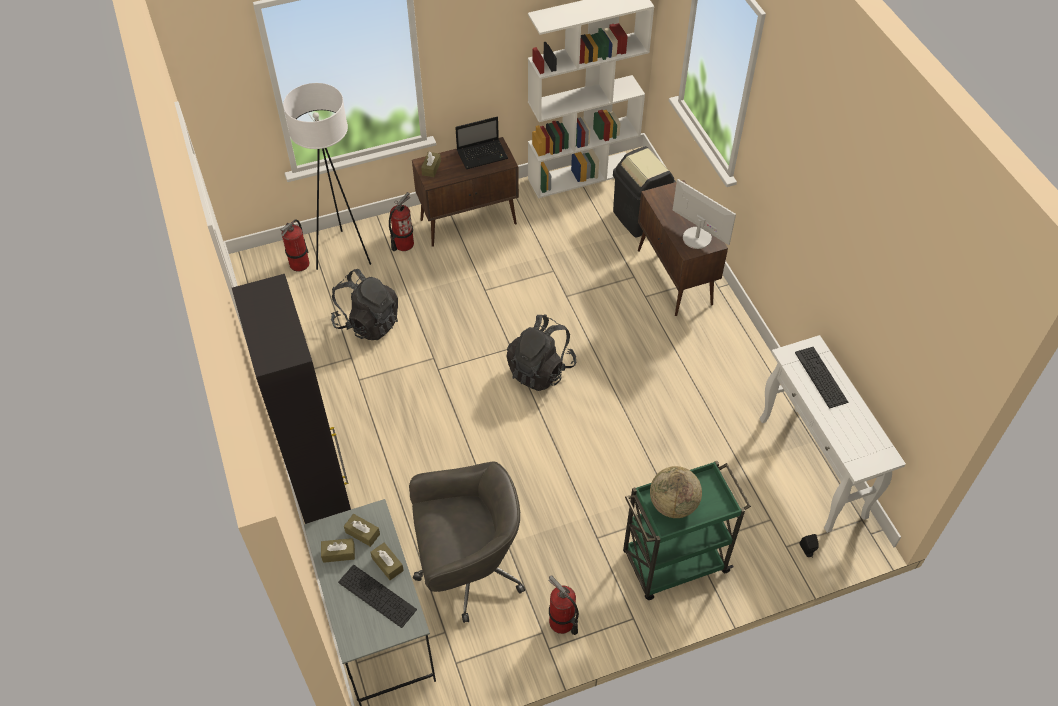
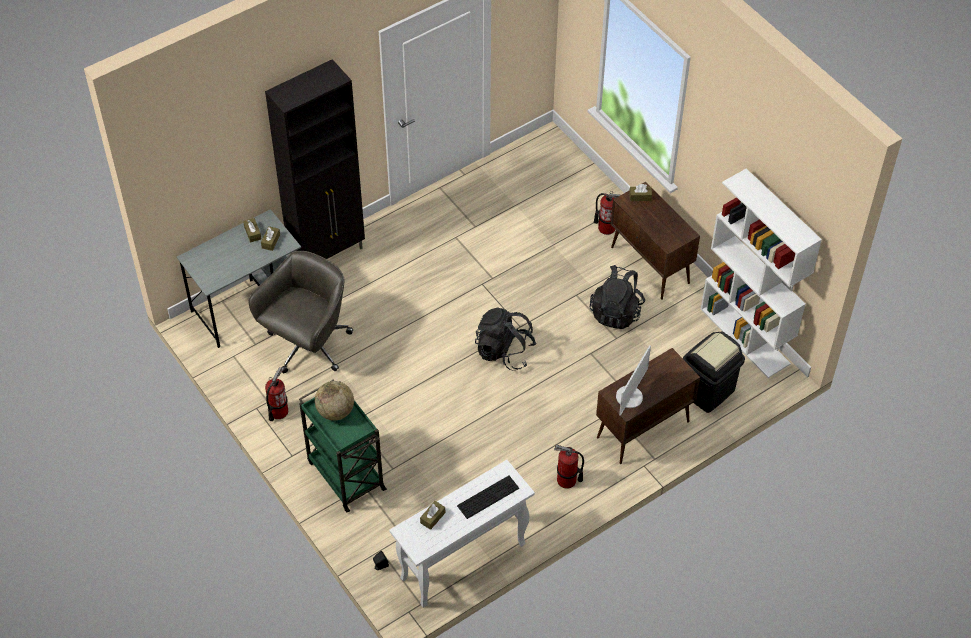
camera: 75 degrees right, 0 degrees up
(300, 264) = (558, 167): fire extinguisher -> fire extinguisher (567, 480)
(343, 254) = (580, 191): white floor lamp -> none
(367, 322) = (513, 227): black backpack -> black backpack (616, 311)
(377, 596) = (226, 261): keyboard -> none
(387, 564) = (250, 260): brown tissue box -> brown tissue box (432, 517)
(467, 569) = (308, 345): grey office chair -> grey office chair turned 120 degrees counterclockwise
(483, 154) = (671, 227): laptop -> none

